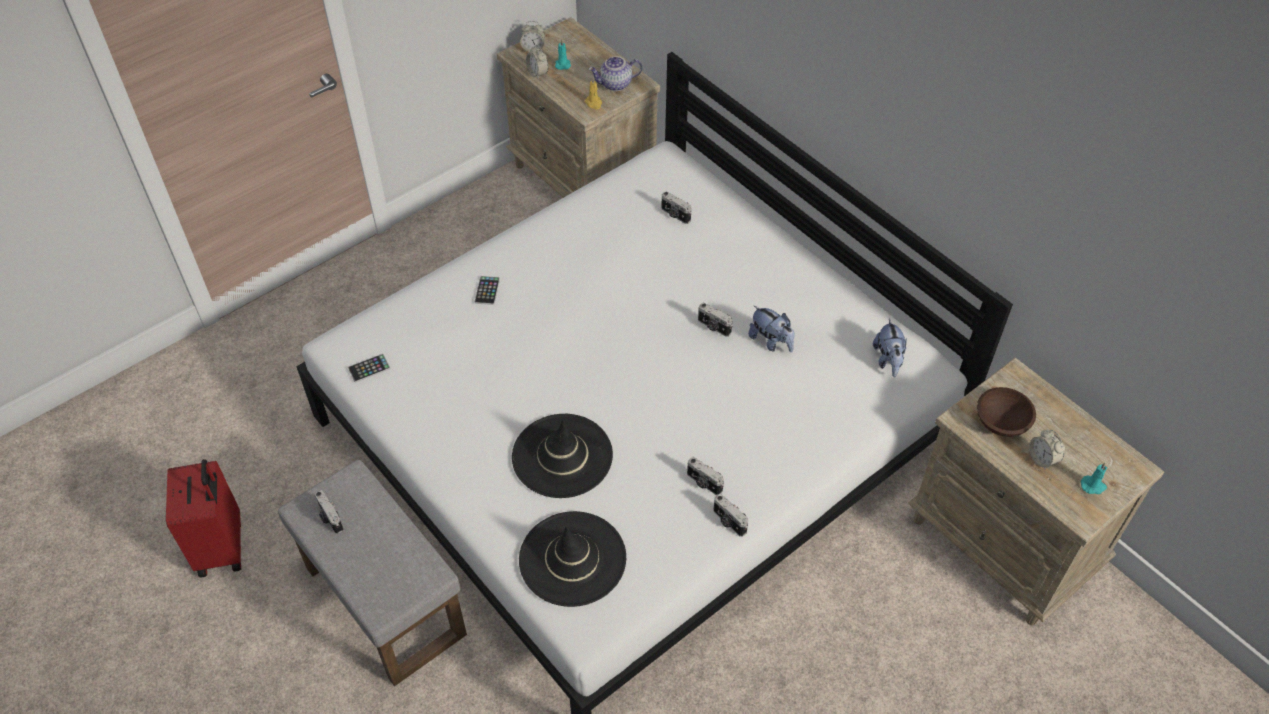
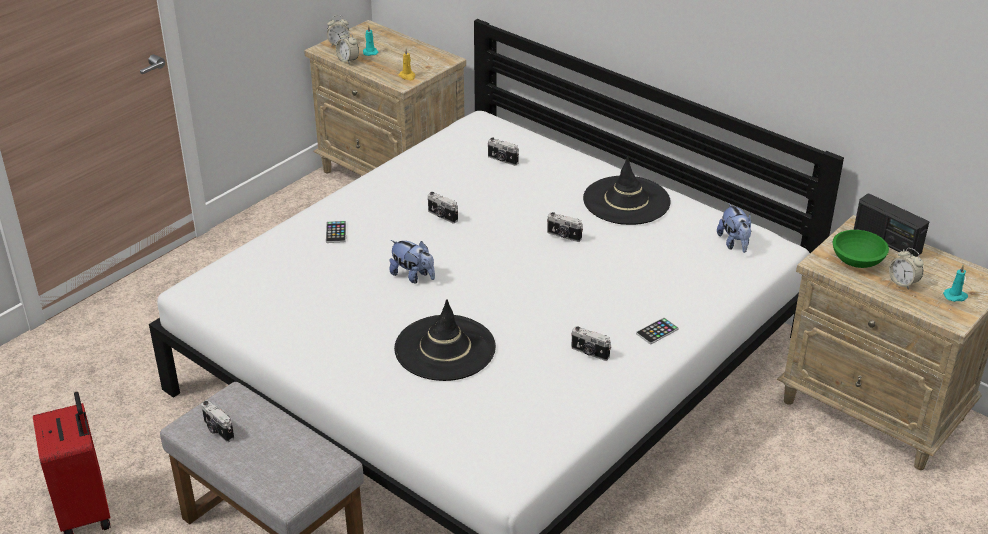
camera: 10 degrees left, 15 degrees down
(369, 368) = (232, 303): phone -> phone (657, 331)
(572, 559) = (478, 426): black hat -> black hat (626, 201)
(615, 85) = (424, 62): teapot -> none
(728, 522) = (622, 379): camera -> camera (442, 216)
(771, 341) = (621, 241): plush toy -> plush toy (413, 276)
(1001, 421) = (856, 260): brown bowl -> green bowl
(1041, 400) = (887, 241): none -> radio

